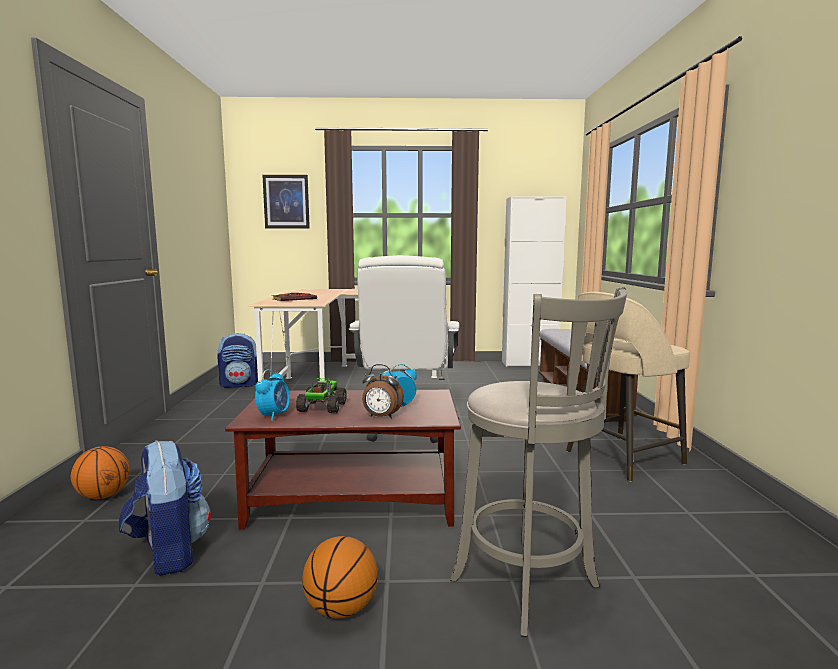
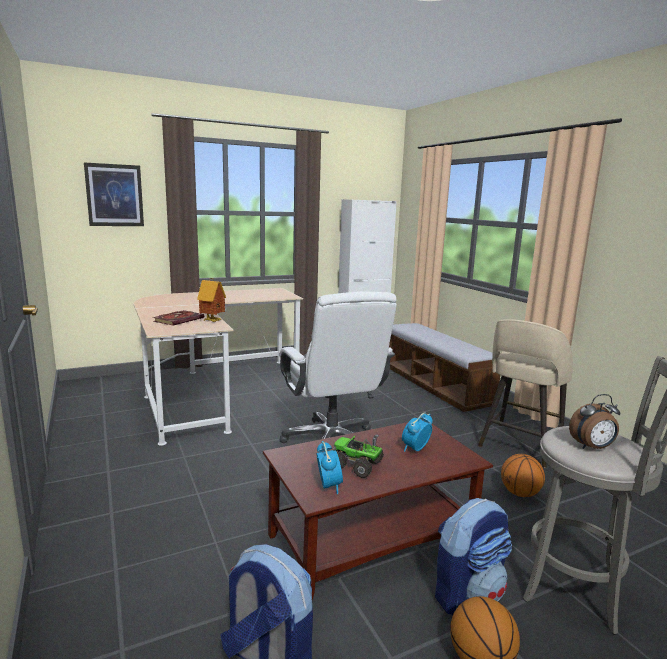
camera: 25 degrees left, 5 degrees up
(103, 496) = (107, 609): basketball -> basketball (520, 493)
(240, 384) = (100, 414): backpack -> backpack (467, 593)
(320, 300) = (212, 321): none -> toy house
(322, 408) = (356, 465): toy truck -> toy truck turned 45 degrees counterclockwise
(381, 417) = (422, 467): alarm clock -> alarm clock (592, 447)

